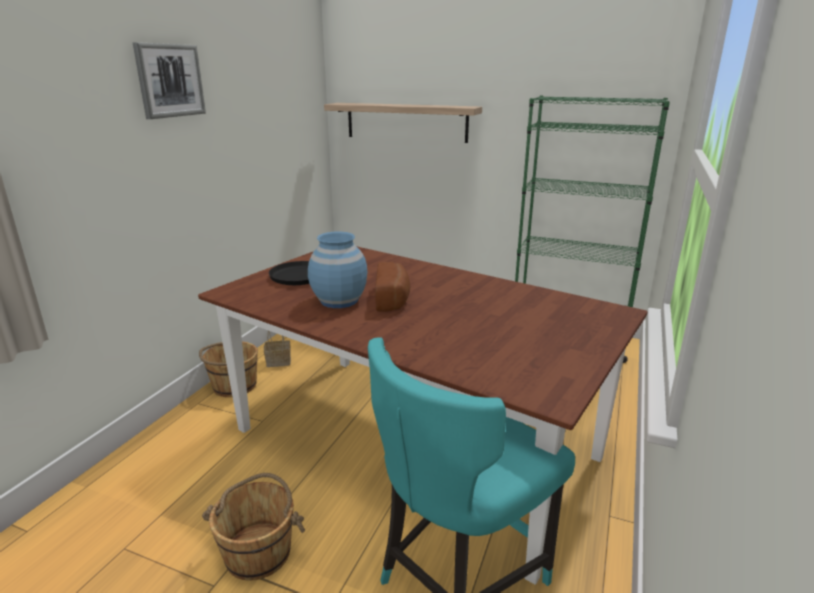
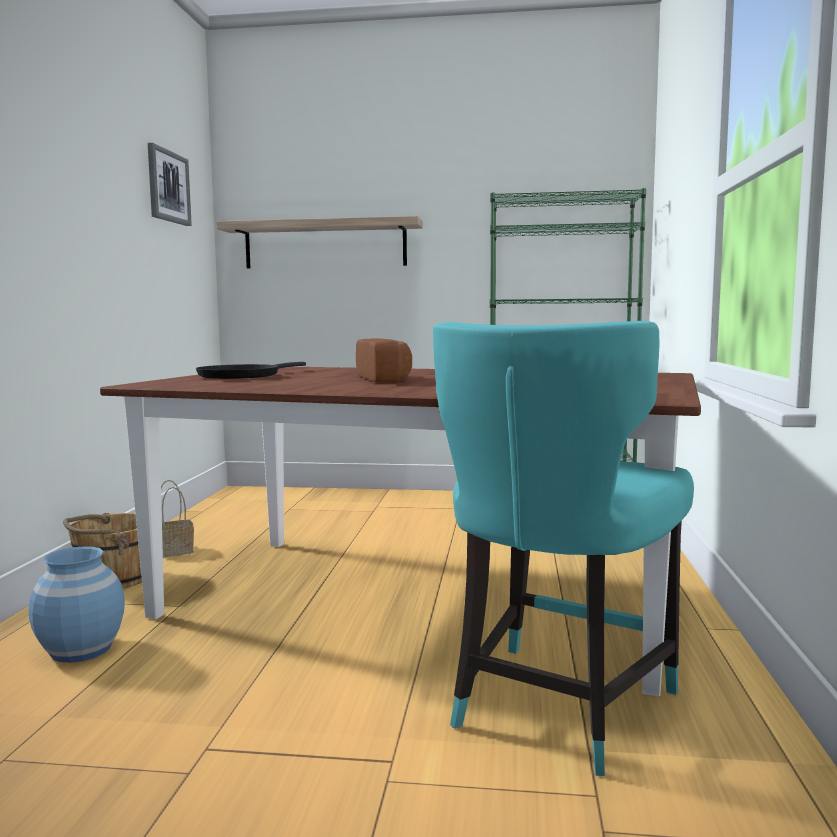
camera: 15 degrees left, 15 degrees down
(170, 80) = (47, 124): picture -> picture (168, 186)
(259, 552) = (245, 727): brown bucket -> none
(339, 300) = (314, 382): blue vase -> blue vase (80, 650)

